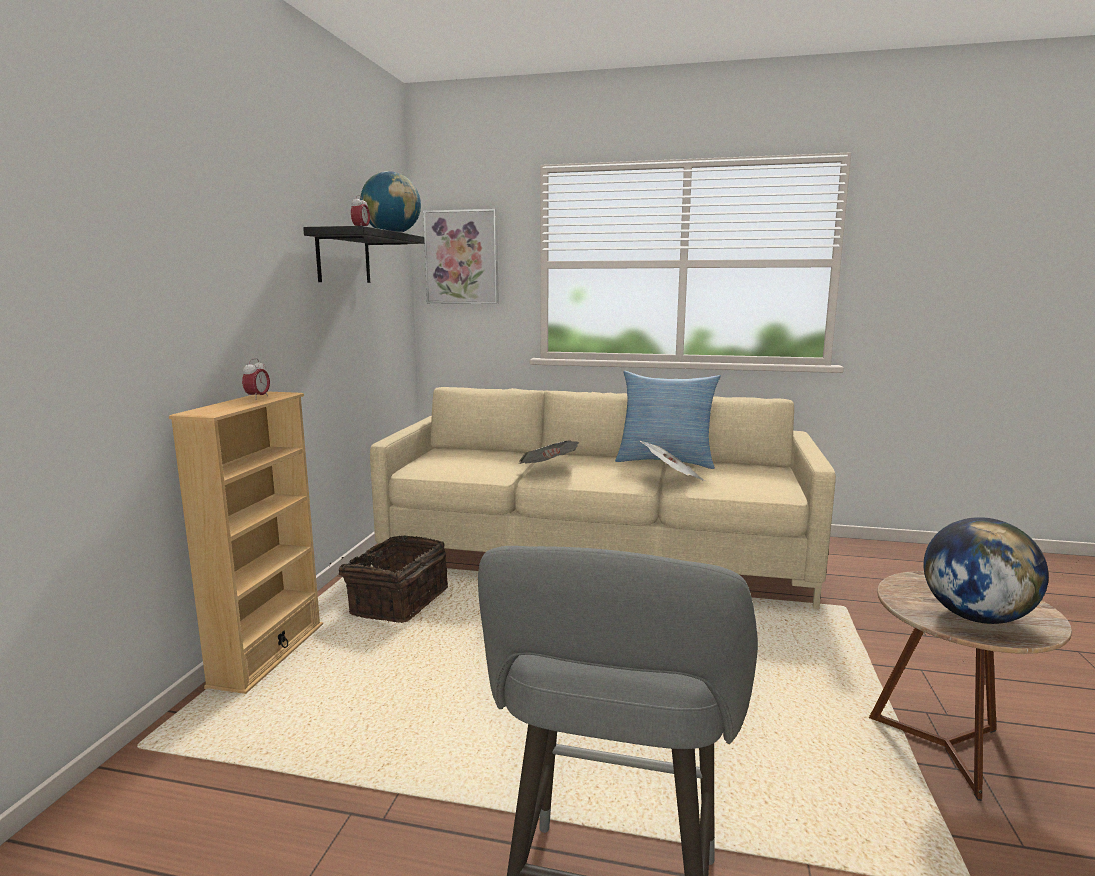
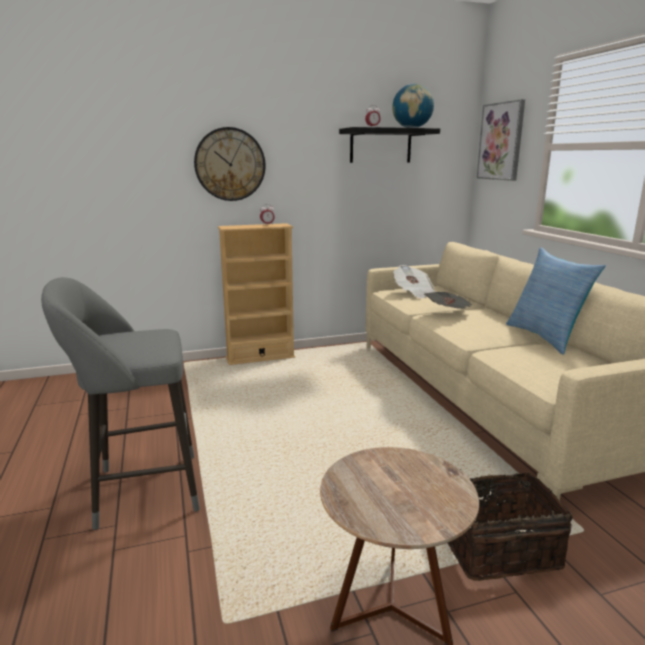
camera: 60 degrees right, 5 degrees up
(170, 284) = (230, 164): none -> wall clock
(397, 602) = (337, 364): basket -> basket (497, 547)
(672, 478) = (503, 345): newspaper -> newspaper (413, 293)
(975, 617) = (372, 491): globe -> none

